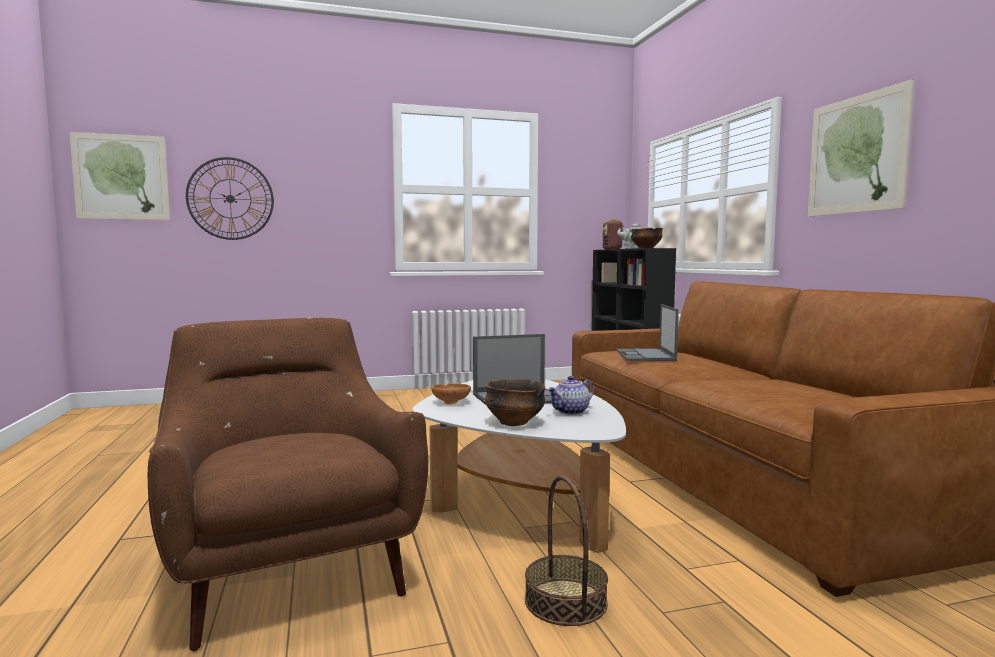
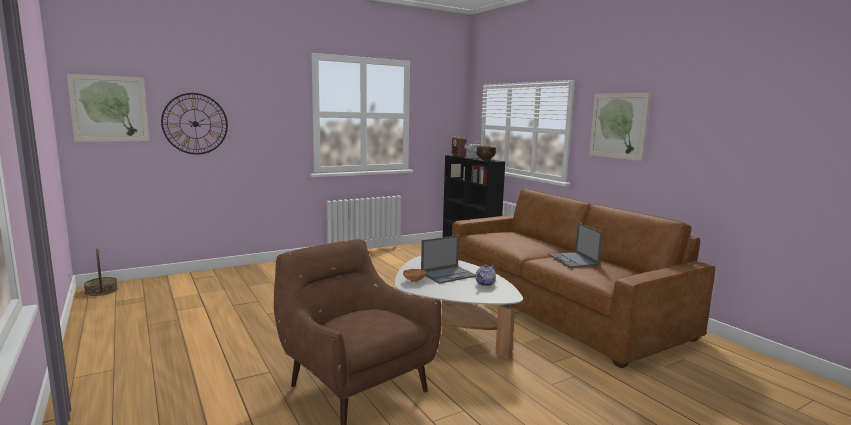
camera: 15 degrees left, 5 degrees up
(514, 422) = (462, 294): bowl -> none
(566, 601) = (506, 385): basket -> basket (101, 291)
(645, 355) = (503, 239): laptop -> laptop (573, 260)

